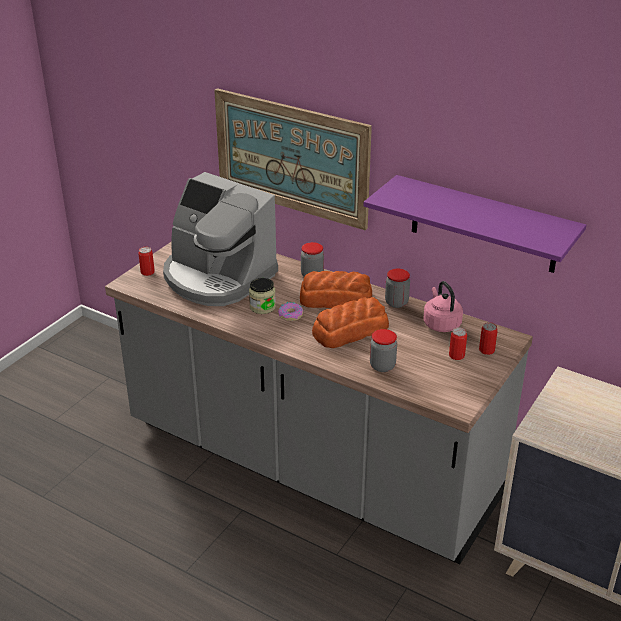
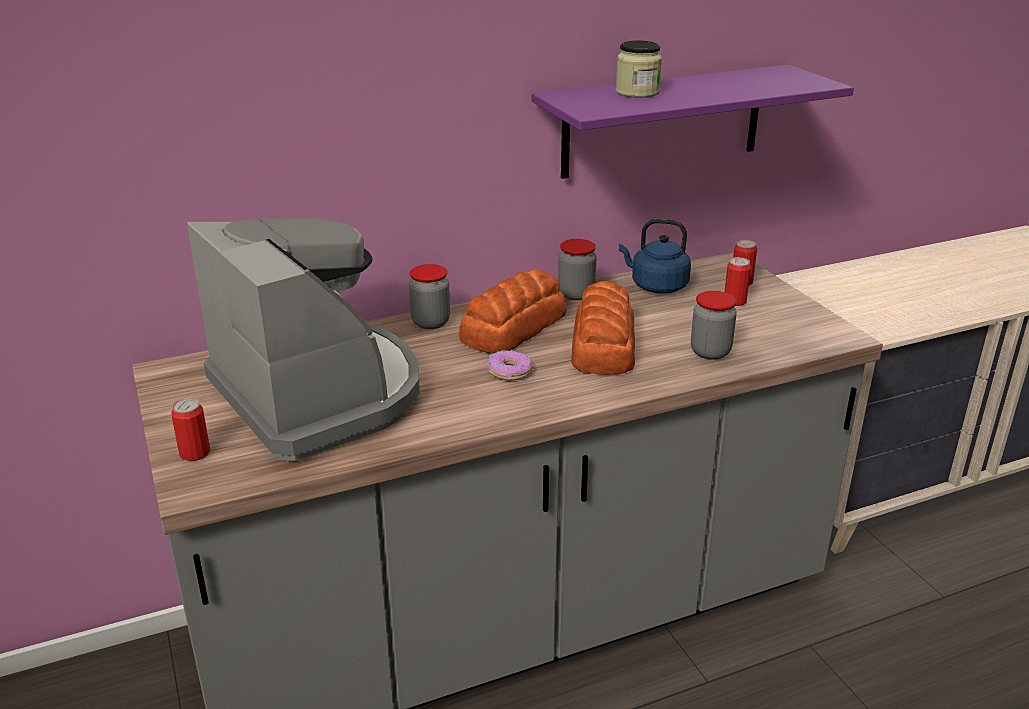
camera: 55 degrees left, 5 degrees down
(217, 277) = (319, 394): coffee machine -> coffee machine turned 105 degrees counterclockwise
(262, 307) = (457, 385): jar -> jar (637, 92)
(291, 157) = (336, 135): picture -> none
(441, 323) = (656, 286): pink kettle -> blue kettle

